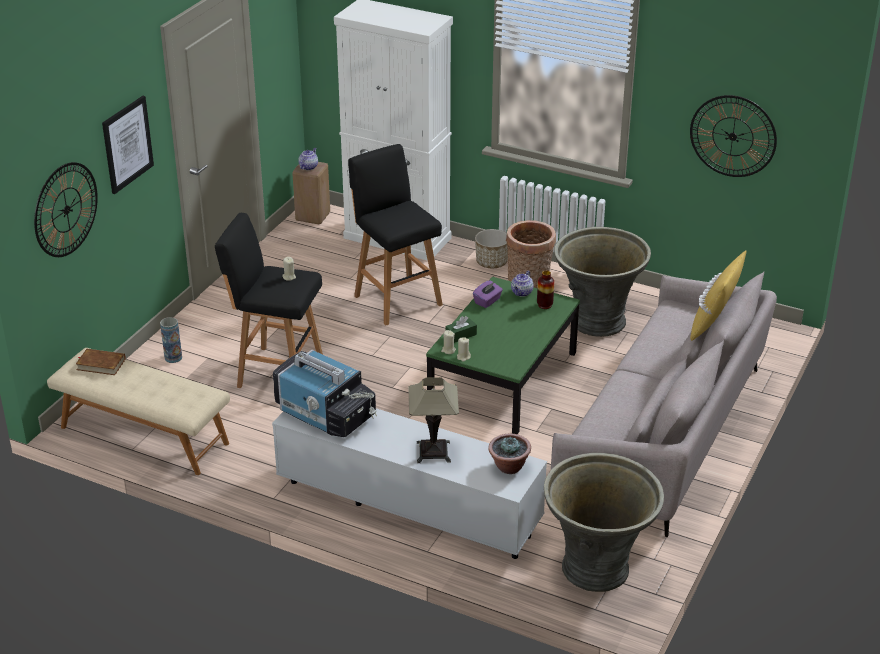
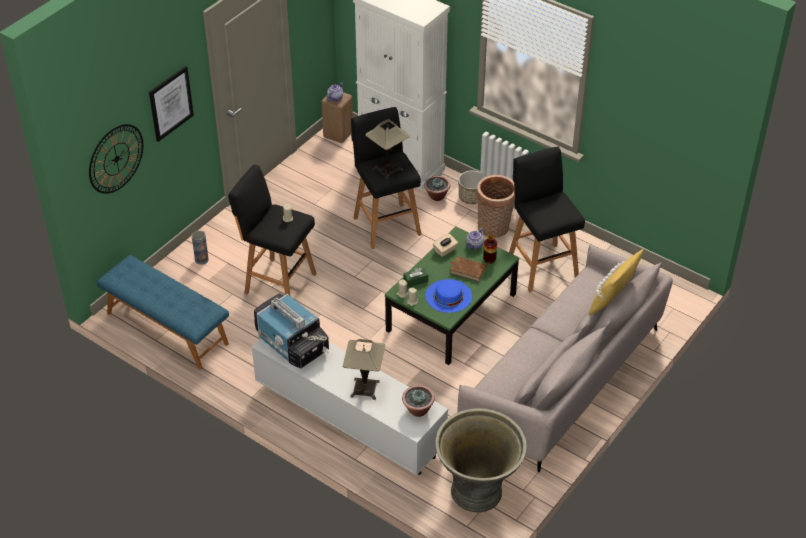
camera: 10 degrees right, 10 degrees up
(101, 364) = (137, 273): brown book -> brown book (468, 270)
(143, 435) = (166, 328): beige bench -> blue bench
(399, 218) = (387, 169): none -> table lamp
(449, 265) = (436, 196): none -> potted plant
(487, 301) = (445, 250): purple tissue box -> beige tissue box
(506, 346) = (448, 296): none -> blue hat
(597, 321) = (541, 266): grey planter -> black stool
(732, 136) = (660, 140): wall clock -> none

